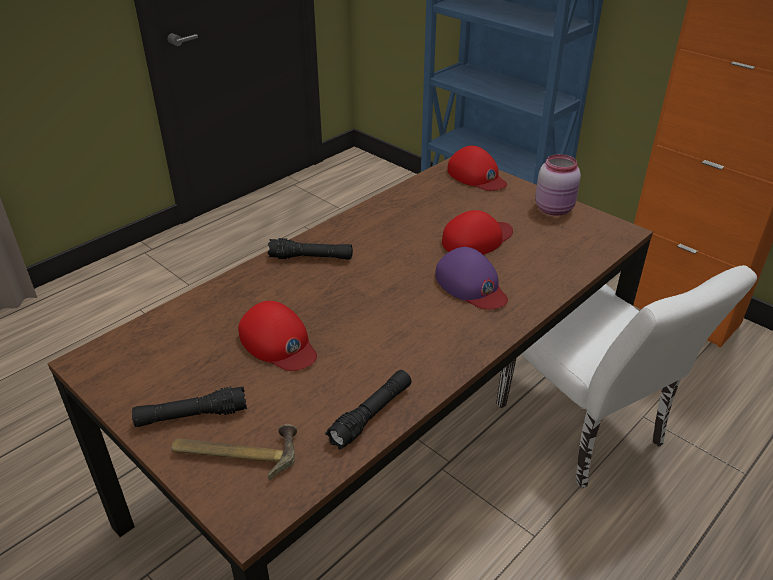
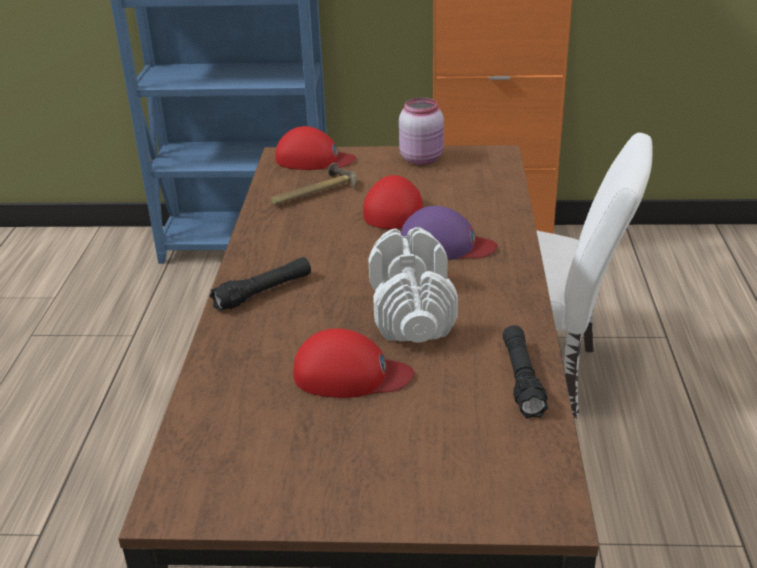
camera: 40 degrees left, 5 degrees down
(191, 416) = (368, 478): black flashlight -> none
(236, 452) = (458, 476): hammer -> hammer (313, 192)
(377, 321) = (412, 310): none -> white dumbbell

